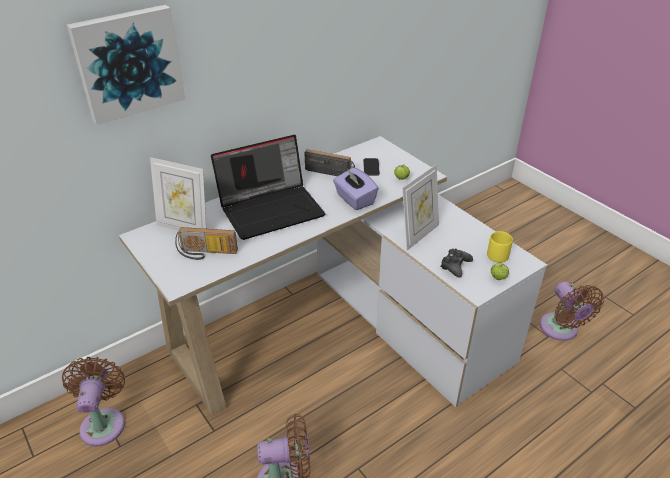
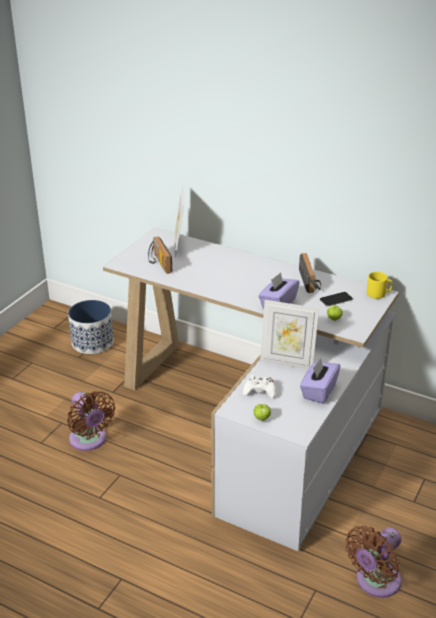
camera: 65 degrees right, 5 degrees down
(103, 422) = (92, 342): brown fan -> planter
(128, 63) = (185, 113): picture -> none
(272, 208) = (231, 271): laptop -> none
(455, 266) = (259, 391): black game controller -> white game controller
(471, 232) = (318, 391): none -> purple tissue box
(498, 254) = (297, 413): yellow mug -> yellow mug (378, 294)

